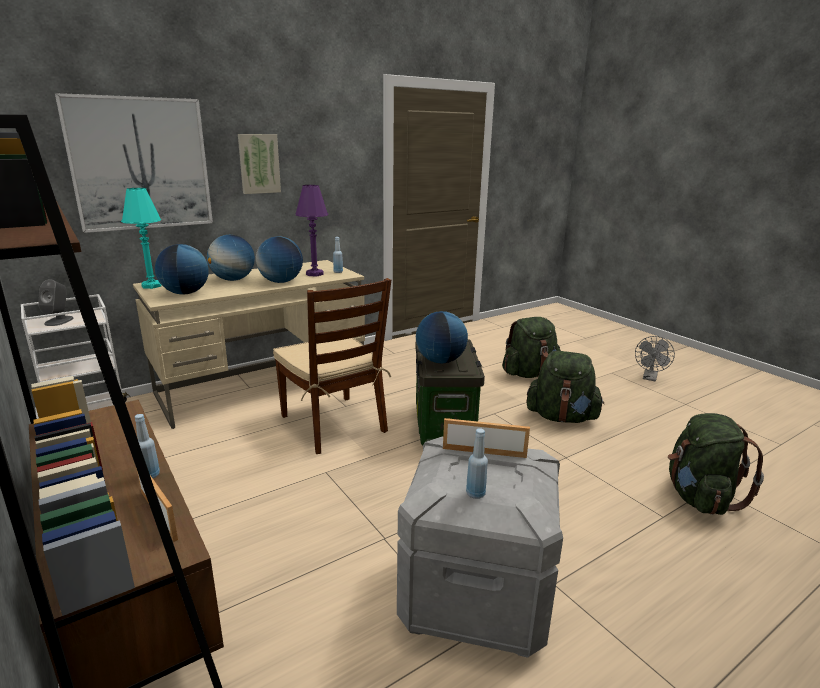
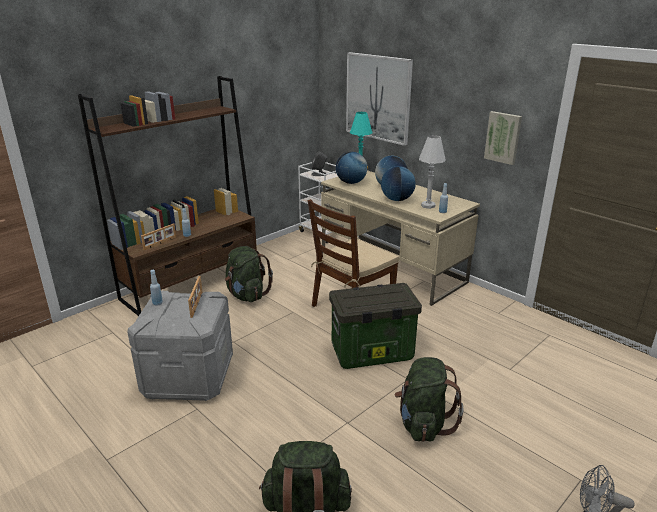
camera: 80 degrees right, 5 degrees up
(259, 163) = (443, 111): picture -> picture (503, 137)
(314, 274) = (428, 206): purple table lamp -> white table lamp
(440, 361) = (358, 295): globe -> none
(529, 373) = (517, 402): green backpack -> green backpack (247, 295)

